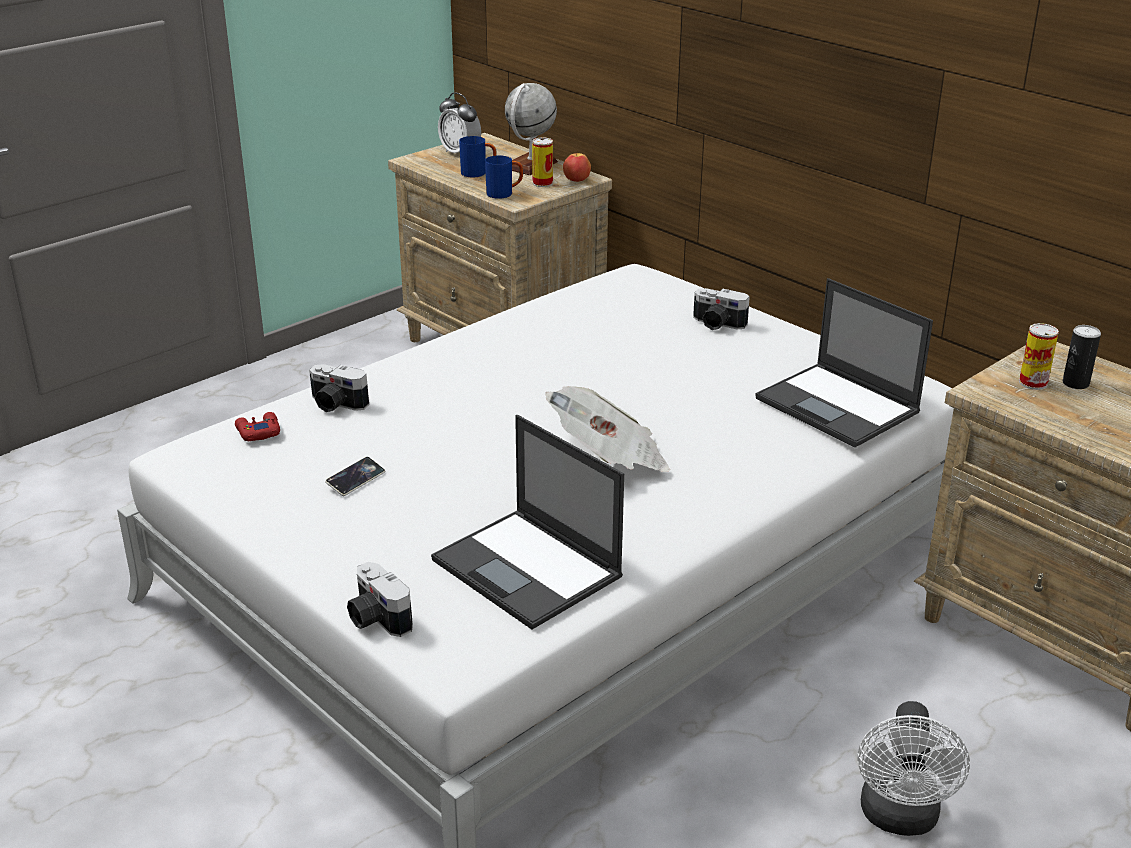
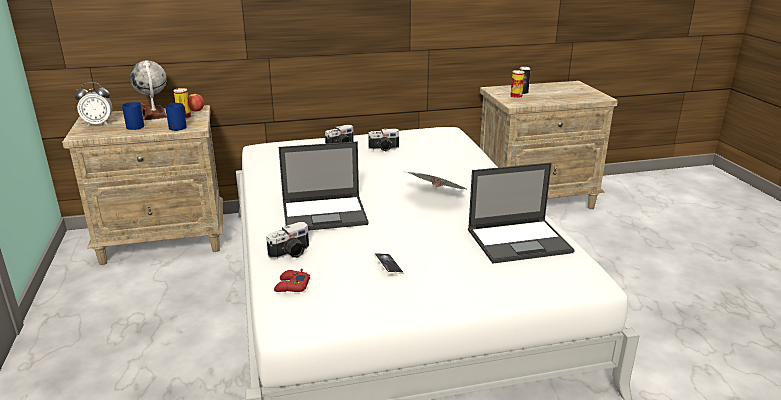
camera: 60 degrees left, 5 degrees down
(376, 619) = (538, 292): camera -> camera (384, 148)
(839, 406) = (448, 144): laptop -> laptop (325, 214)
(900, 819) = (618, 266): white fan -> none

